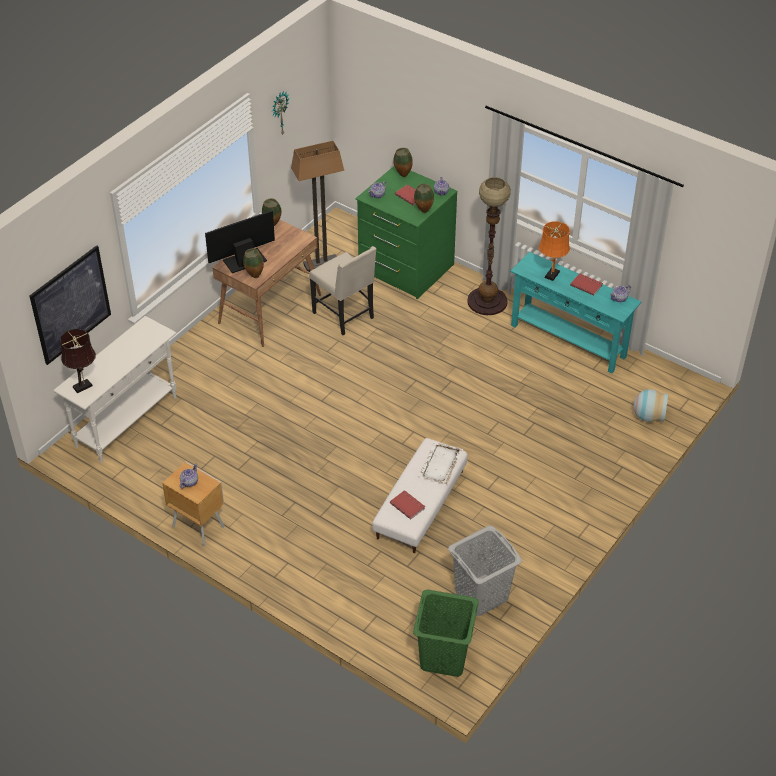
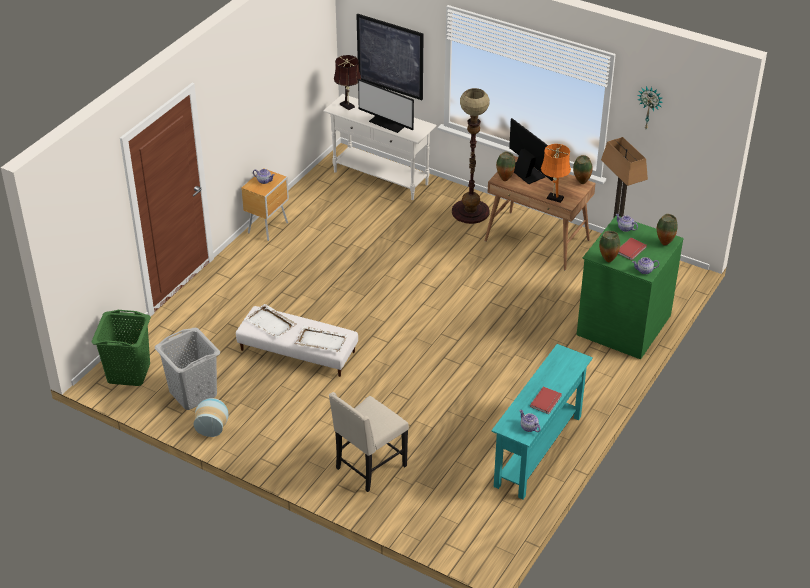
camera: 85 degrees right, 5 degrees down
(130, 353) = (388, 123): none -> monitor
(345, 315) = (539, 288): beige chair -> beige chair (369, 467)
(408, 505) = (271, 323): red book -> white tray
(487, 301) = (586, 386): floor lamp -> floor lamp (470, 212)
(551, 275) = (555, 374): orange table lamp -> orange table lamp (553, 197)
(648, 416) = (431, 515): vase -> vase (212, 426)

